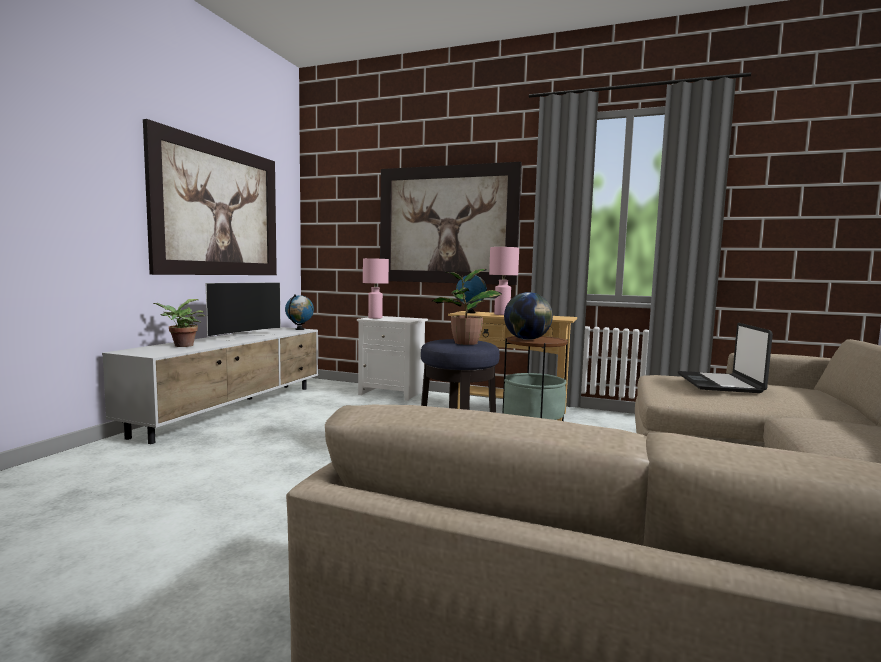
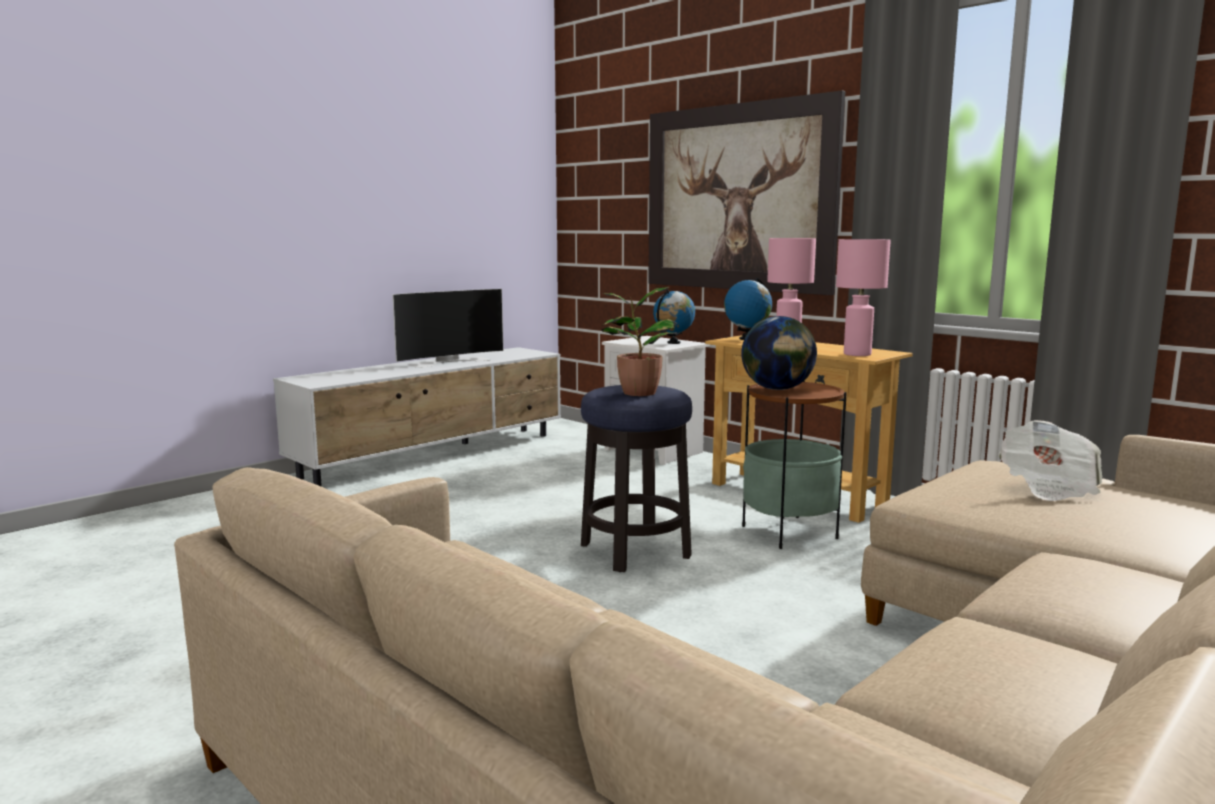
camera: 25 degrees right, 5 degrees up
(181, 346) = (360, 373): potted plant -> none
(219, 210) = (423, 194): picture -> none
(299, 329) = (536, 352): globe -> globe (673, 343)
(375, 318) = (632, 340): pink table lamp -> pink table lamp (858, 354)
(719, 383) = (1048, 487): laptop -> newspaper

